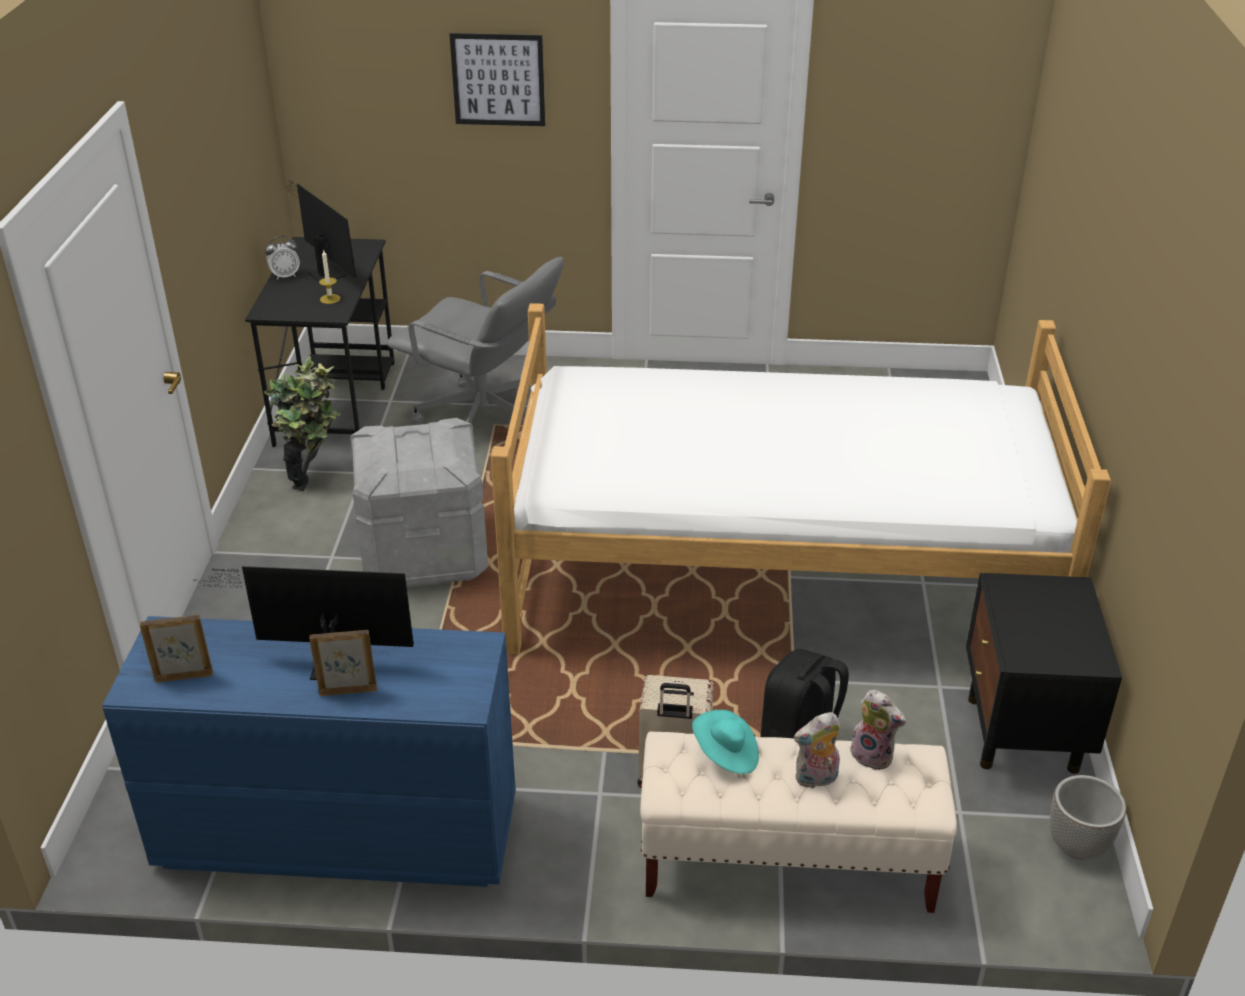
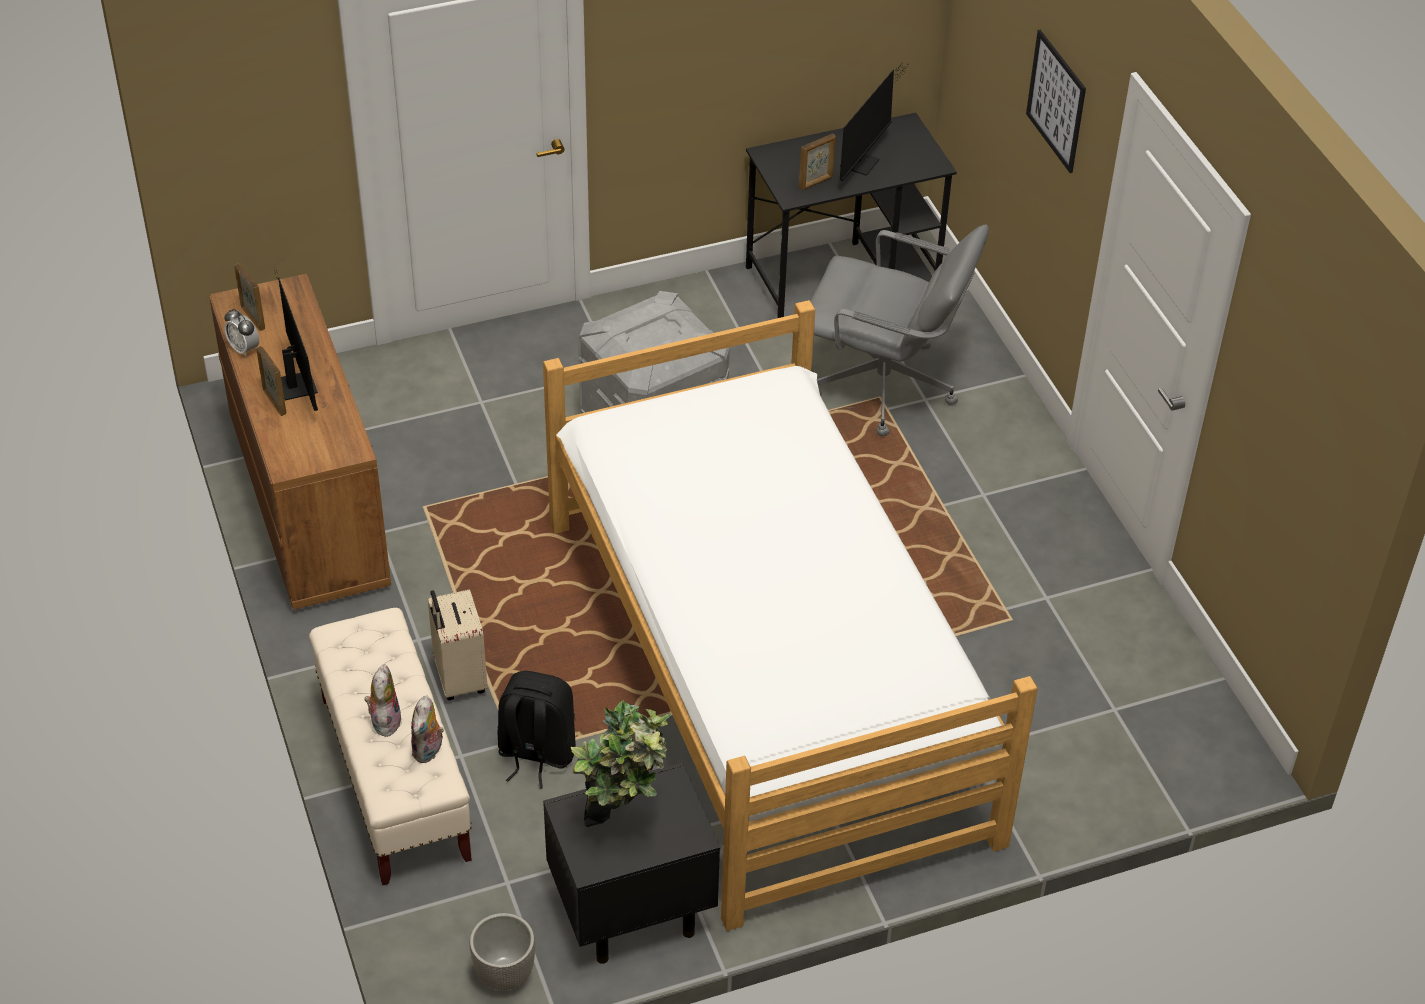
camera: 65 degrees right, 10 degrees up
(285, 276) = (837, 139): alarm clock -> alarm clock (244, 349)
(313, 476) = (720, 311): potted plant -> potted plant (623, 821)
(330, 299) = (816, 183): candle -> picture frame
(335, 832) = (309, 503): blue dresser -> brown dresser
(484, 420) = (884, 387): grey office chair -> grey office chair turned 75 degrees counterclockwise
(726, 755) = (387, 658): turquoise hat -> none
(816, 779) = (384, 720): plush toy -> plush toy turned 45 degrees clockwise

